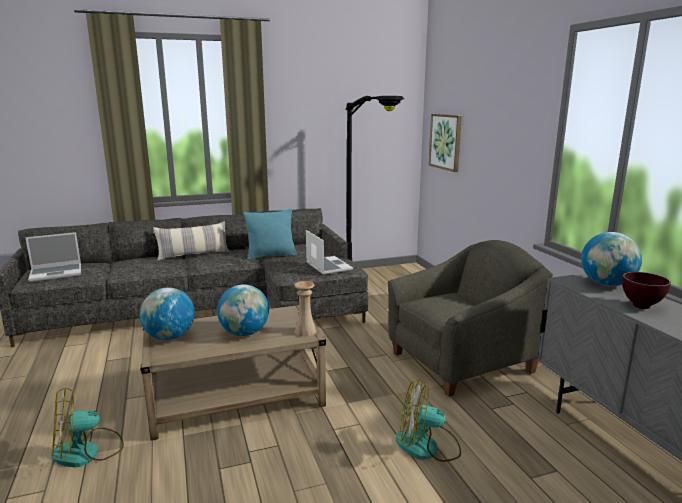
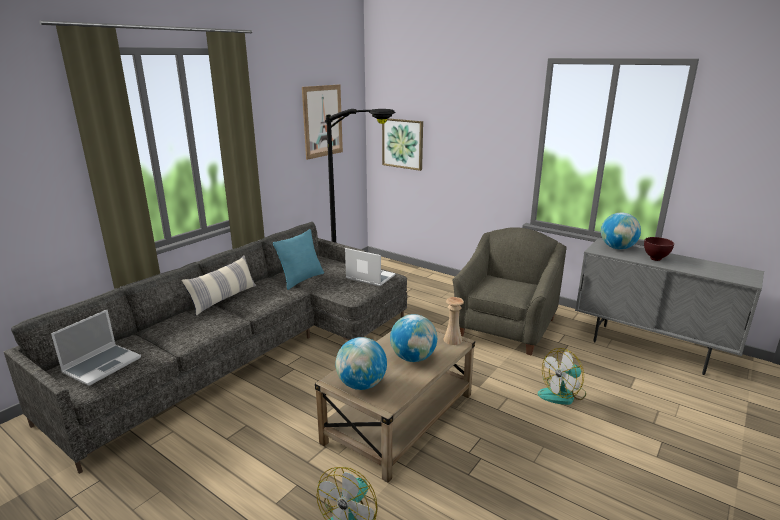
camera: 35 degrees left, 5 degrees up
(360, 112) = (322, 121): none -> picture

